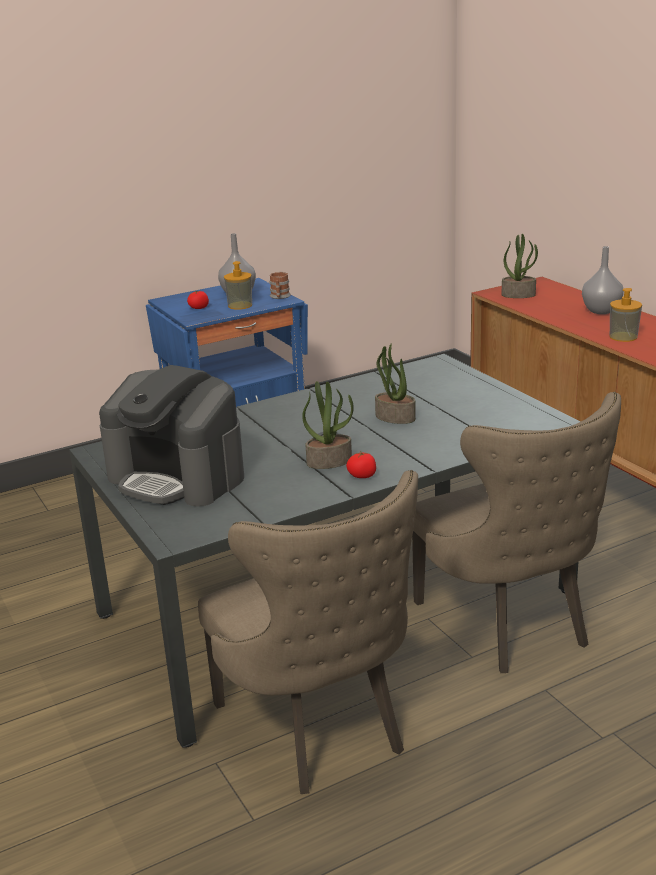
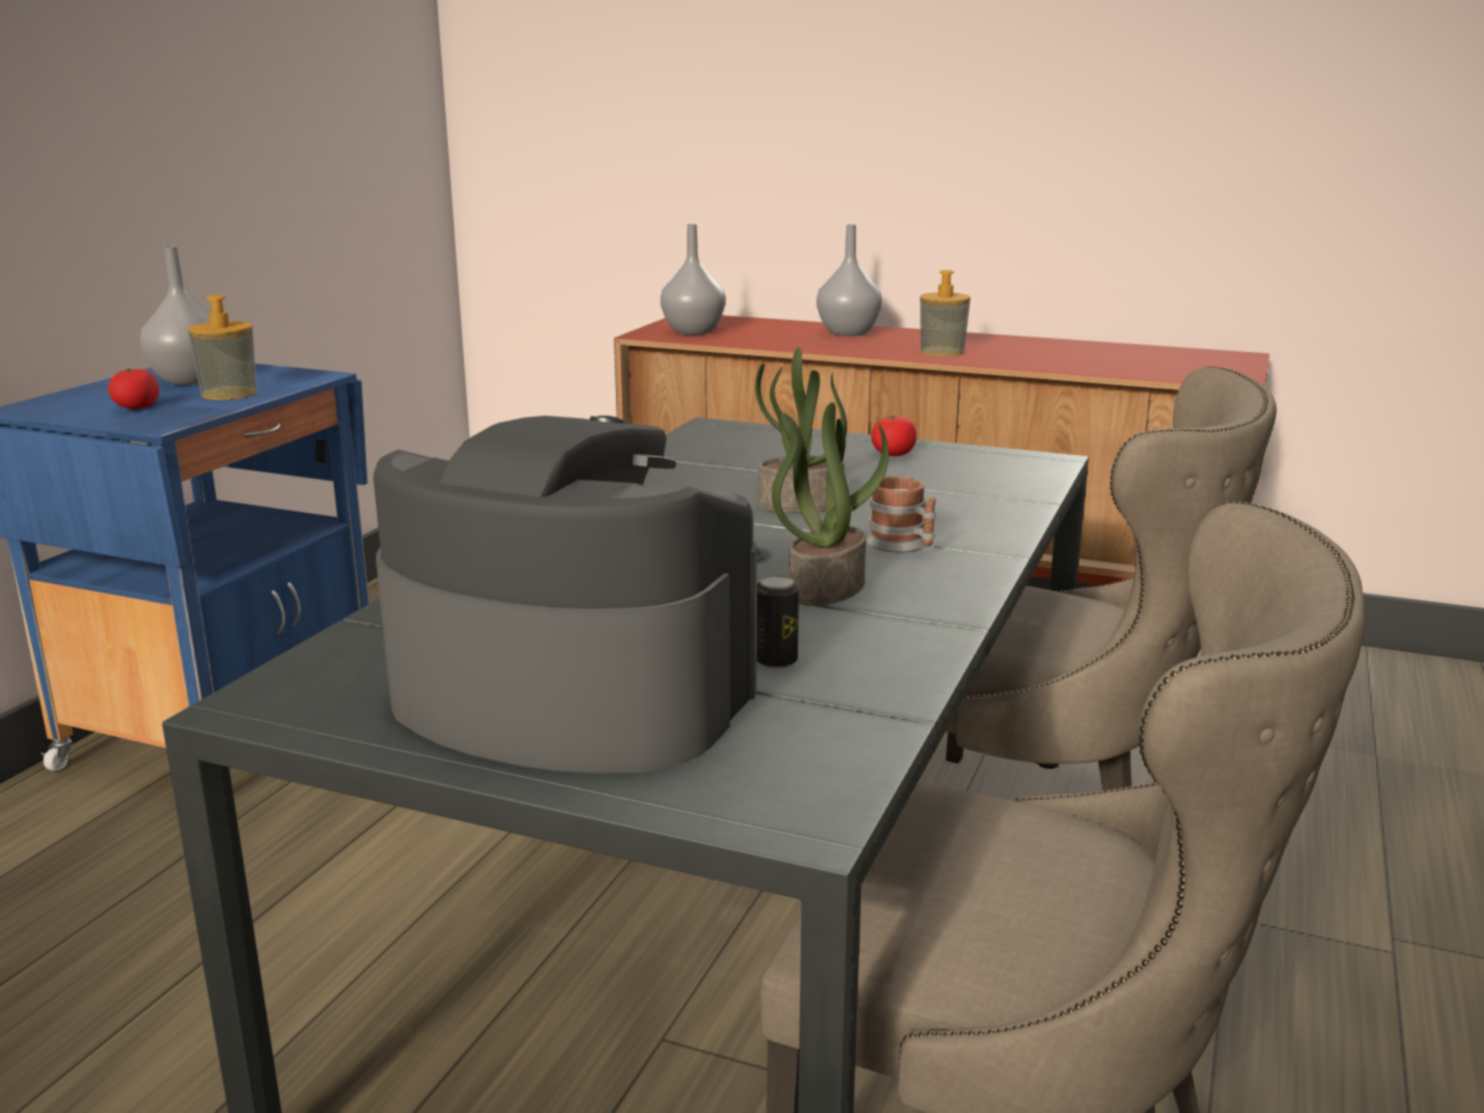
camera: 40 degrees left, 5 degrees down
(178, 477) = (569, 696): coffee machine -> coffee machine turned 150 degrees counterclockwise
(258, 485) = (776, 661): none -> can
(279, 297) = (293, 373): mug -> mug (903, 546)
(362, 475) = (929, 593): tomato -> tomato (893, 454)
(518, 295) = (693, 331): potted plant -> grey vase

